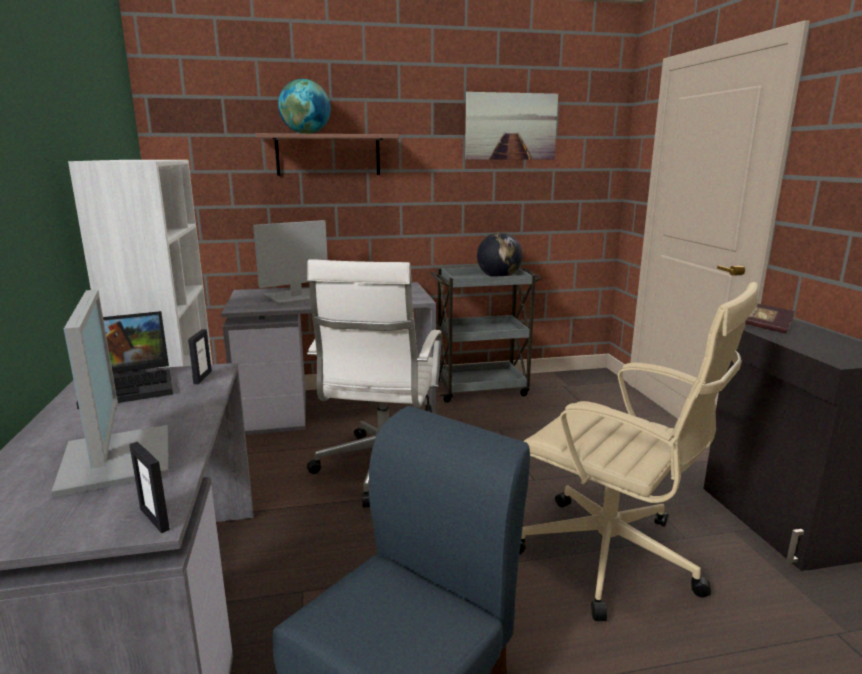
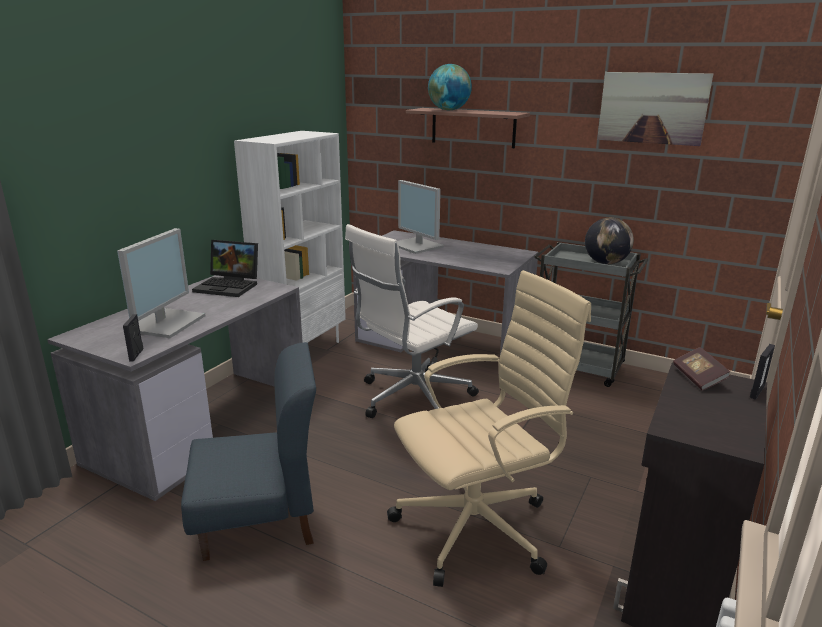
camera: 40 degrees right, 5 degrees up
(202, 377) = (266, 291): picture frame -> picture frame (757, 392)
(294, 297) = (417, 246): monitor -> monitor turned 135 degrees counterclockwise
(613, 558) = (478, 527): beige office chair -> beige office chair turned 105 degrees counterclockwise

